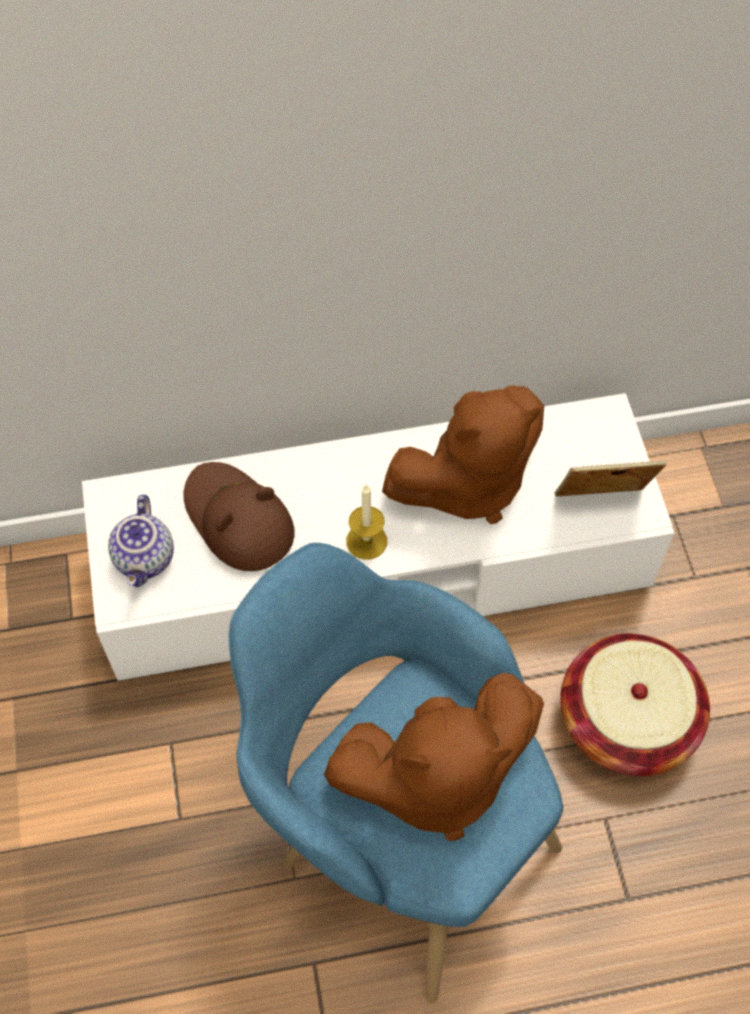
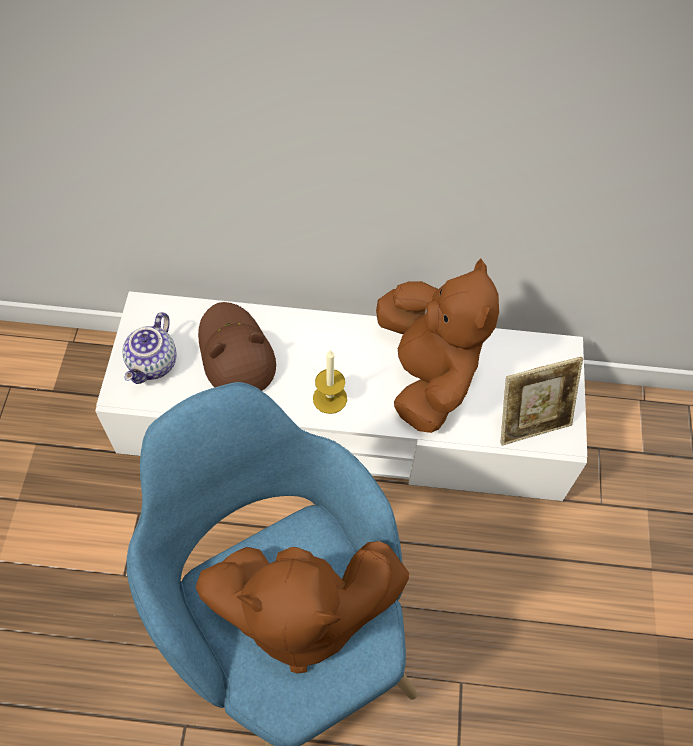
camera: 15 degrees right, 0 degrees up
(467, 483) = (427, 374): brown plush toy -> brown plush toy turned 90 degrees counterclockwise
(600, 505) = (531, 422): picture frame -> picture frame turned 150 degrees clockwise
(626, 720) = (506, 605): basket -> none

